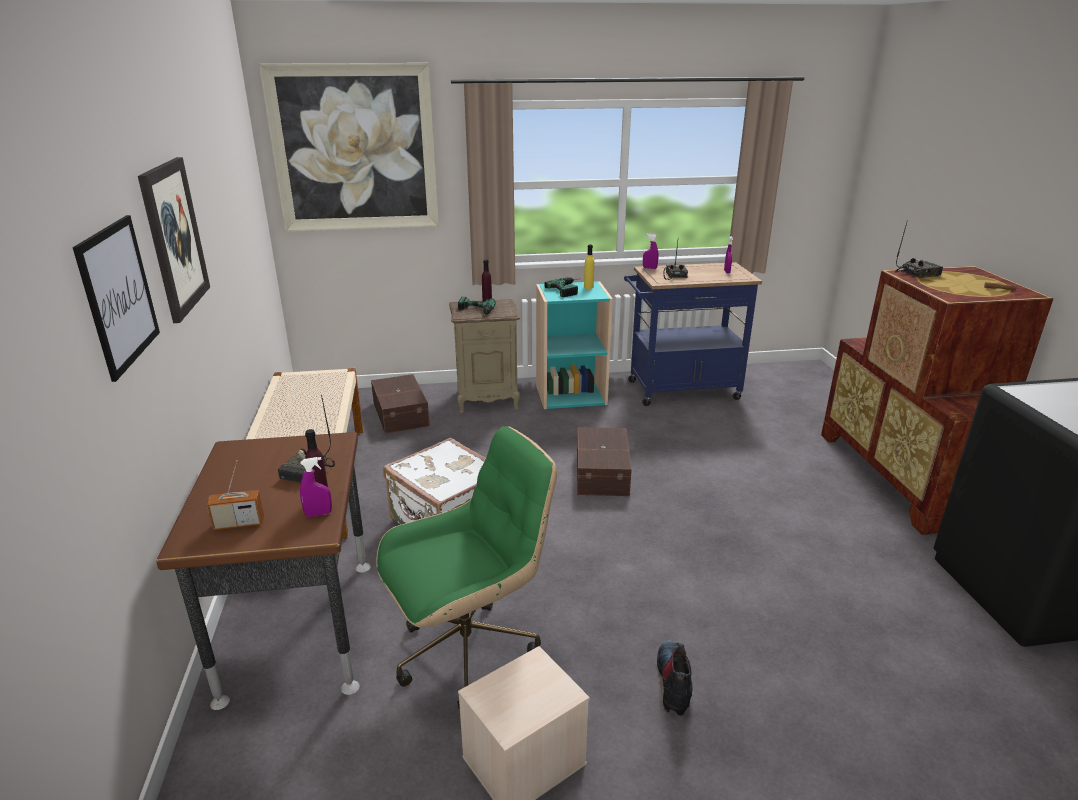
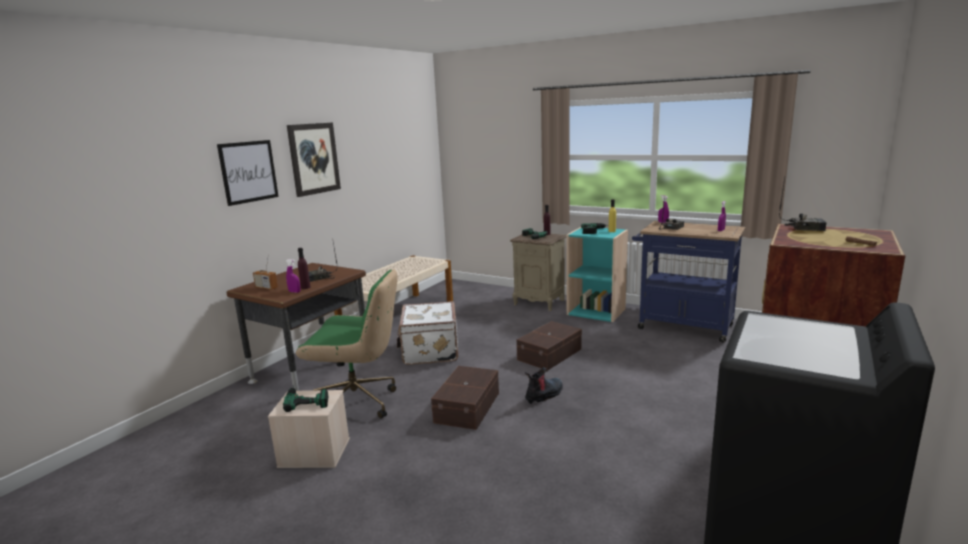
camera: 40 degrees right, 10 degrees down
(355, 149) = (484, 132): picture -> none
(401, 413) = (482, 298): brown storage box -> brown storage box (468, 407)
(513, 687) = (307, 398): none -> power drill
(674, 682) = (427, 459): boot -> boot (544, 395)

